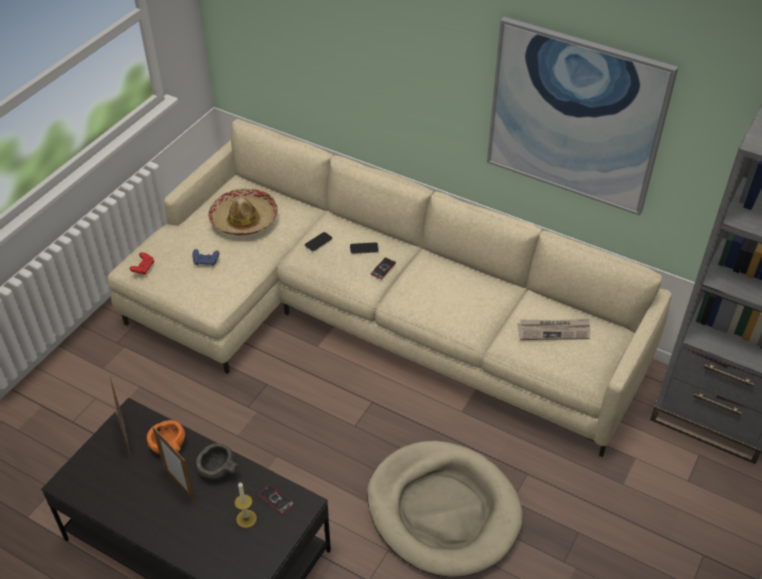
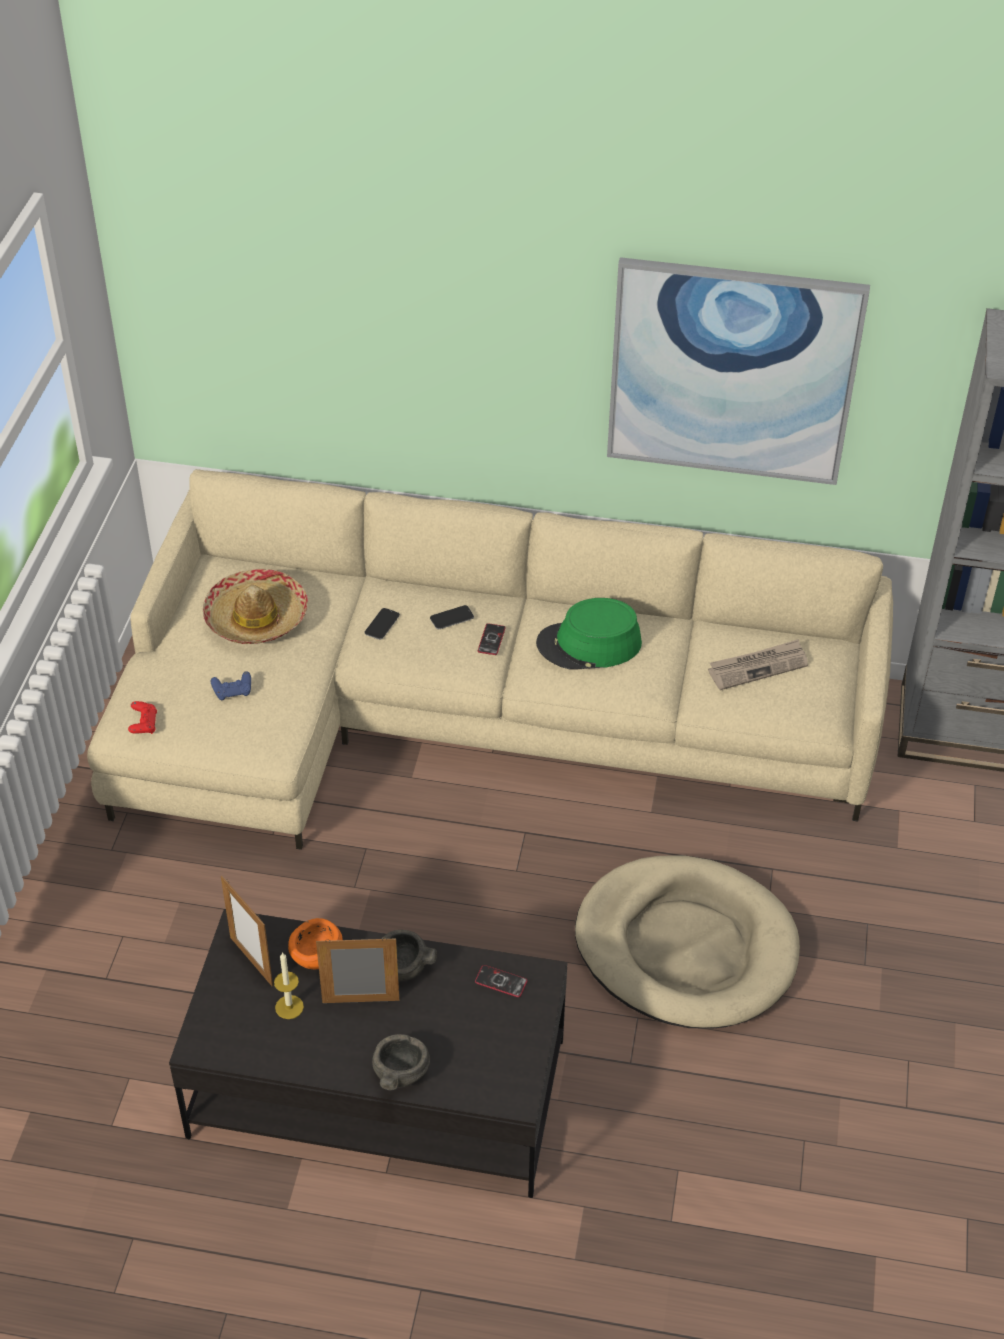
camera: 20 degrees left, 0 degrees up
(179, 485) = (360, 1001): picture frame -> picture frame turned 150 degrees clockwise
(179, 542) = (400, 1072): none -> grey bowl
(246, 519) = (474, 1017): candle -> candle (289, 1007)
(445, 287) = (589, 644): none -> green hat

